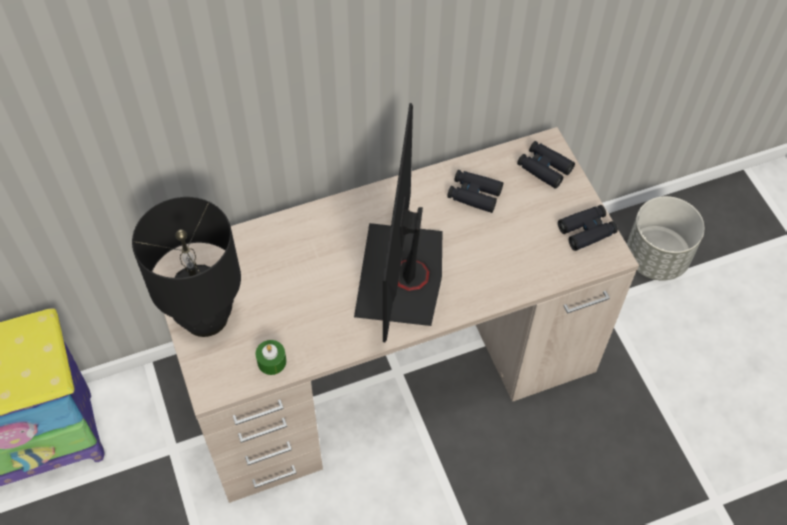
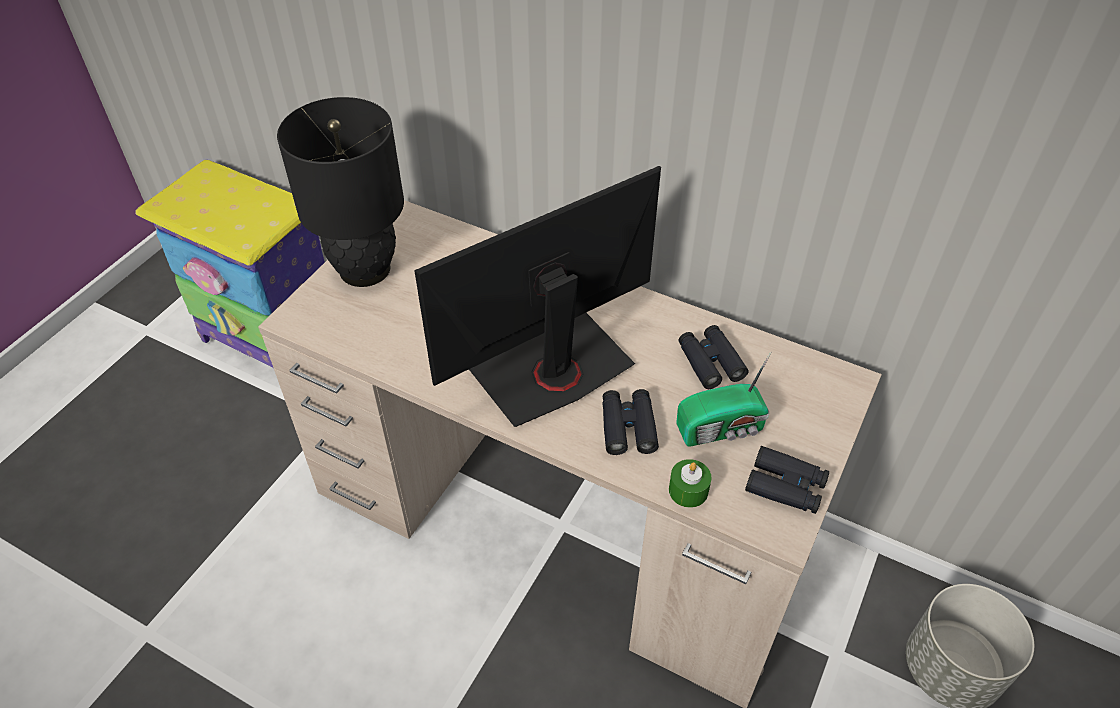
camera: 50 degrees right, 10 degrees down
(272, 361) = (360, 339): green candle -> green candle (688, 490)
(525, 227) = (722, 429): none -> radio
(544, 168) = (816, 397): black binoculars -> black binoculars (628, 427)

